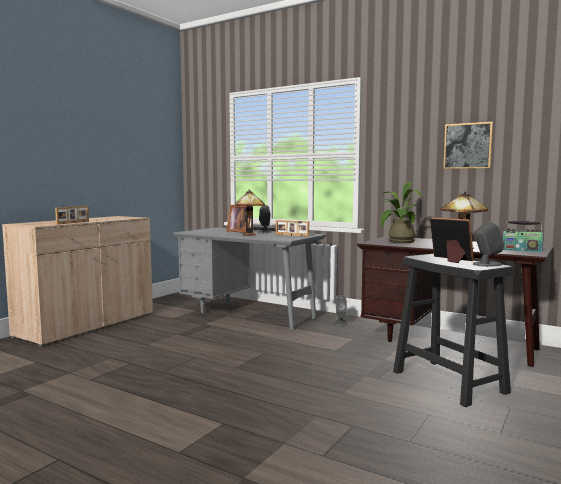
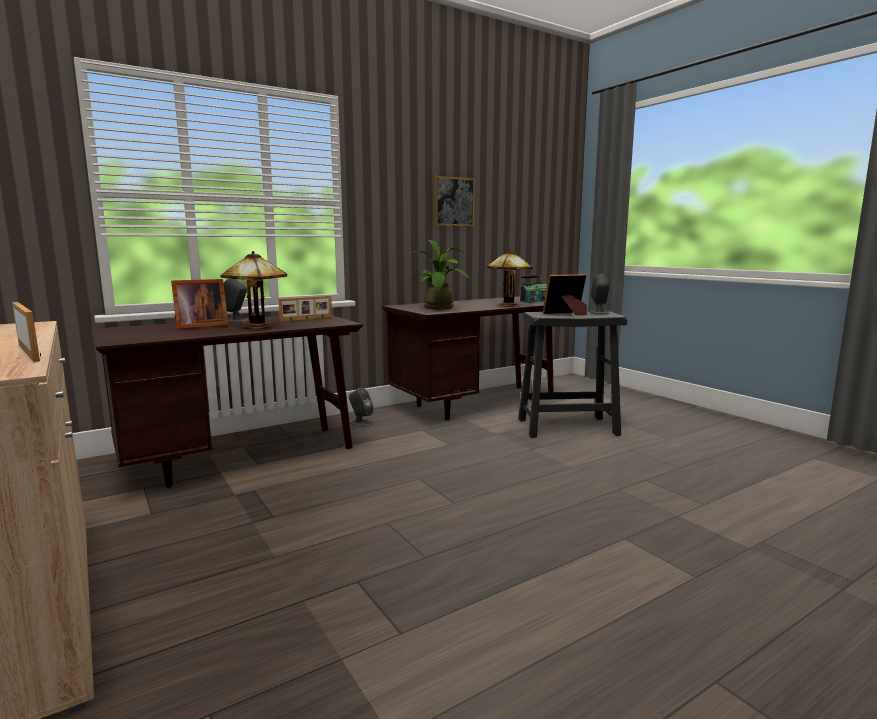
camera: 65 degrees left, 5 degrees up
(249, 314) = (241, 457): grey desk -> brown desk

